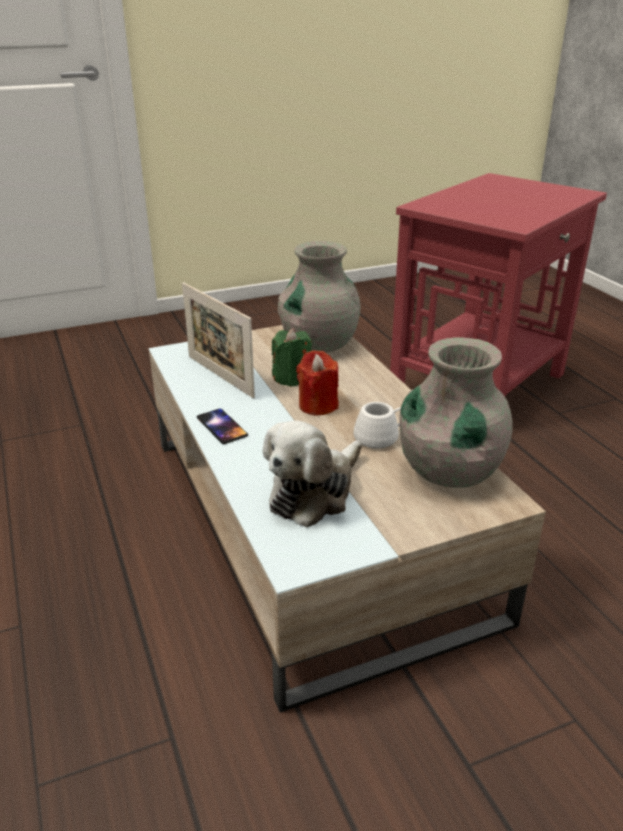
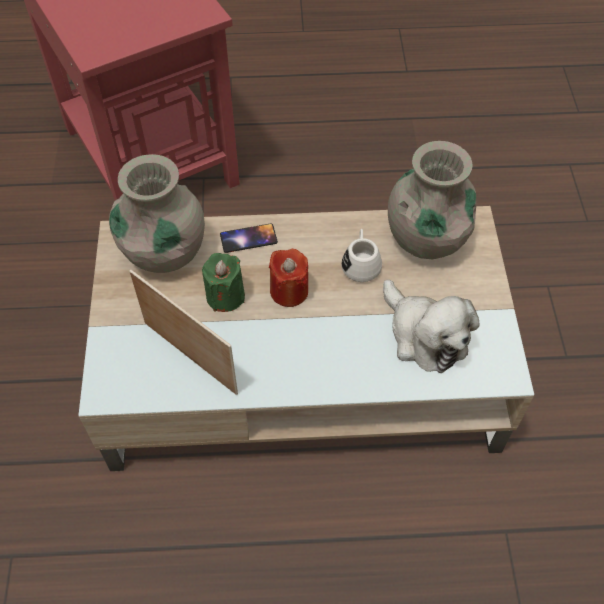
camera: 70 degrees left, 25 degrees up
(220, 376) = (190, 357): picture frame -> picture frame turned 120 degrees counterclockwise
(222, 426) = (293, 378): phone -> phone (248, 238)

